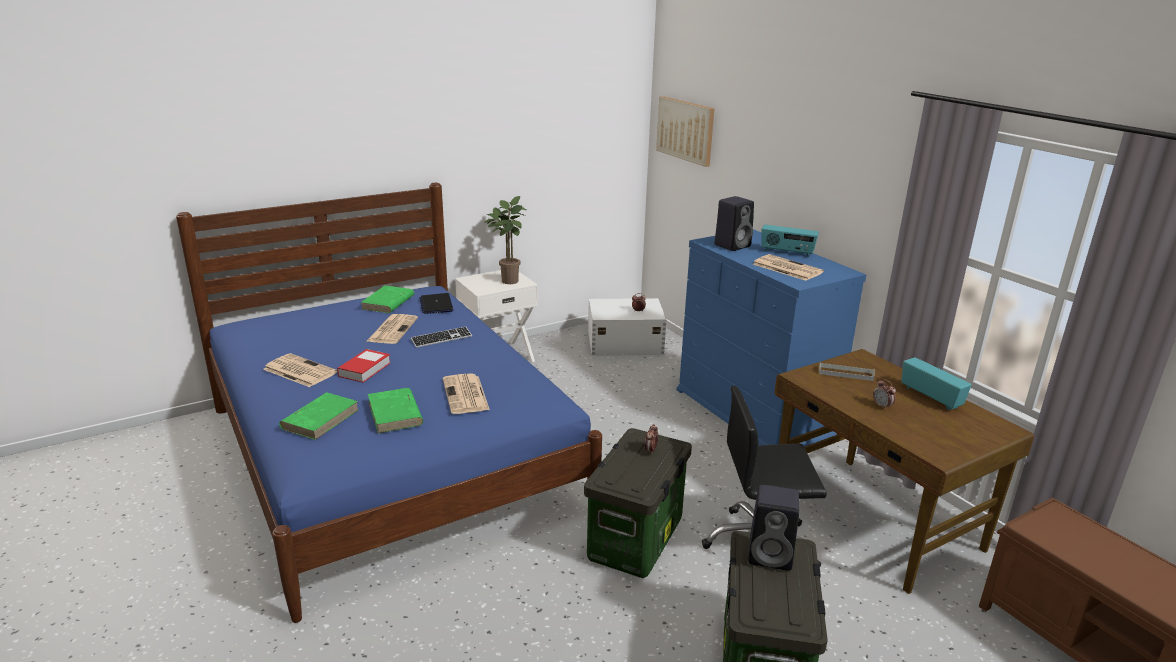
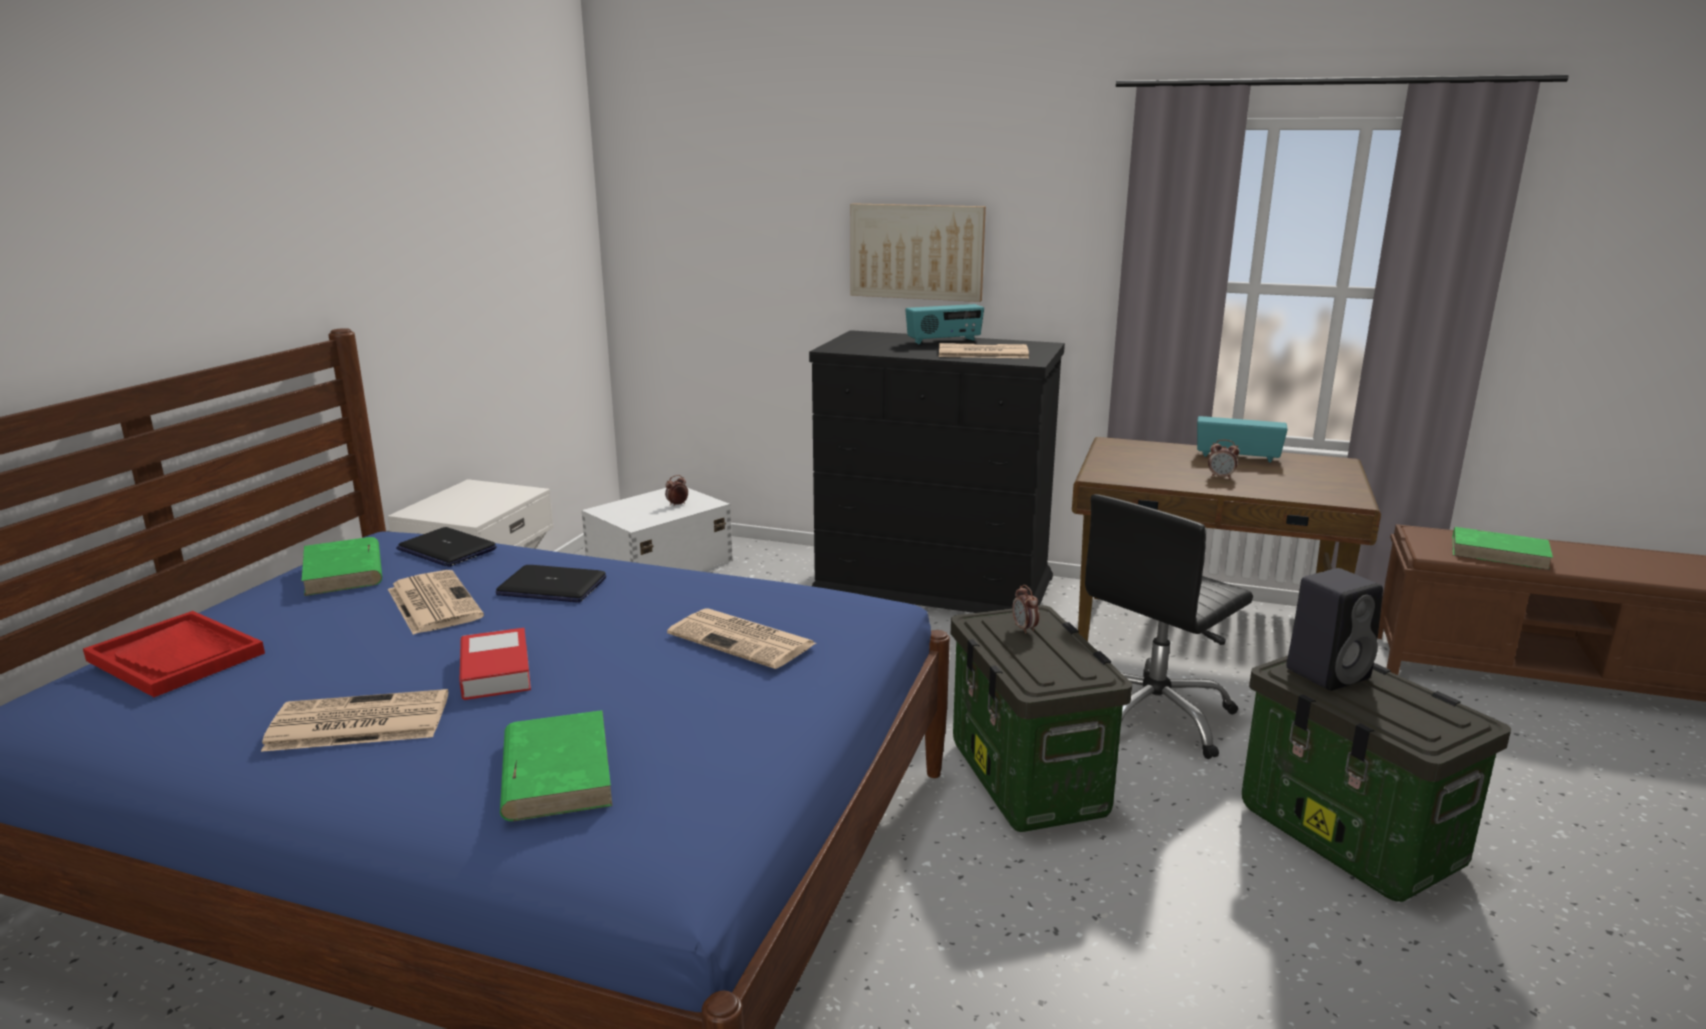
camera: 40 degrees left, 5 degrees down
(293, 321) = (176, 657): none -> red tray
(395, 414) = (681, 707): green book -> green book (1500, 553)
(441, 338) = (551, 587): keyboard -> laptop
(508, 280) = (491, 495): potted plant -> none
(685, 130) = (684, 211): picture -> picture (917, 251)
(733, 245) = (872, 346): black speaker -> none
(755, 413) = (934, 586): blue dresser -> black dresser
(845, 373) = (1132, 461): grey tray -> none

